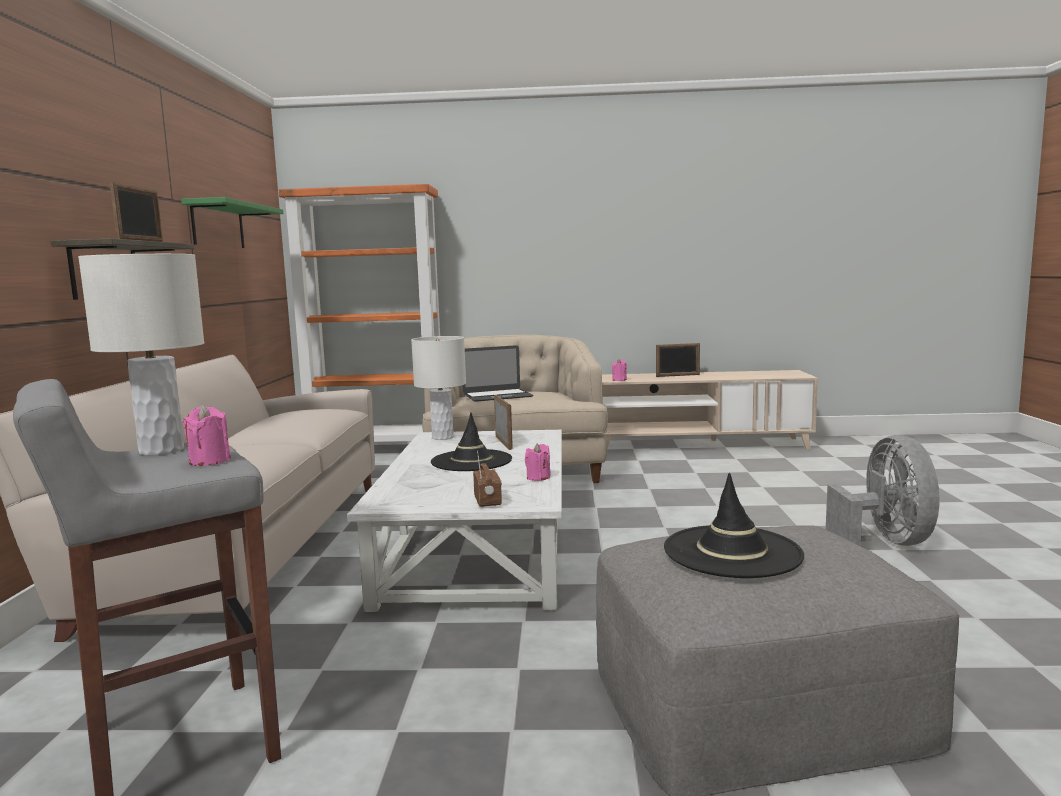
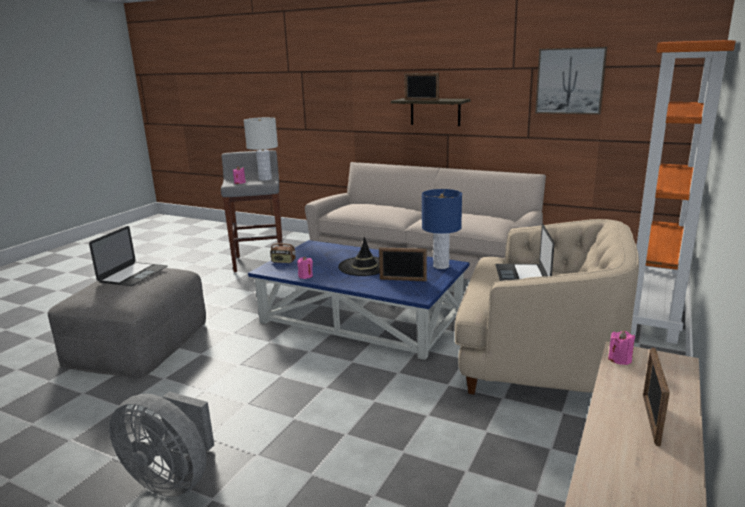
camera: 115 degrees right, 10 degrees up
(218, 225) = (570, 81): green shelf -> picture
(442, 437) = (440, 266): white table lamp -> blue table lamp
(477, 546) = (363, 318): white coffee table -> blue coffee table
(732, 552) = (133, 274): black hat -> laptop

